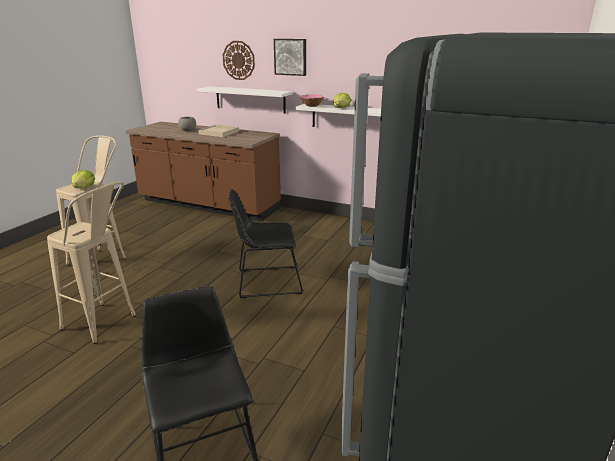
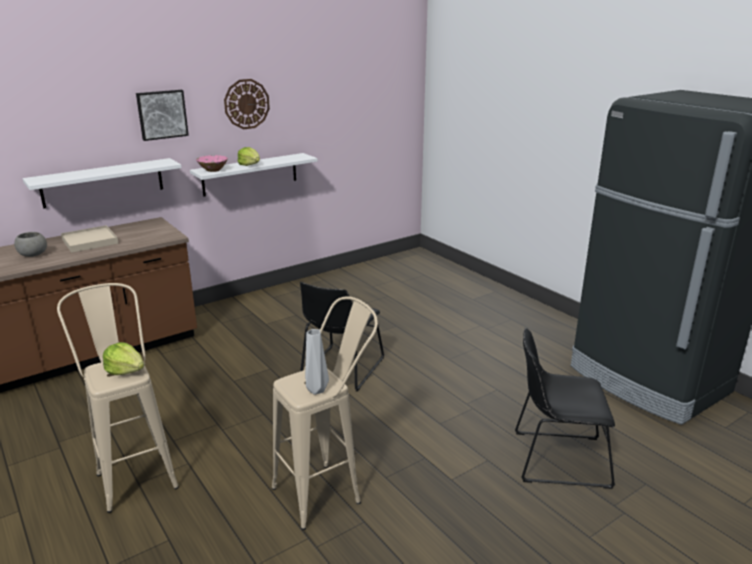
camera: 60 degrees left, 0 degrees up
(71, 235) = (316, 389): none -> grey vase
(238, 60) = (76, 130): wall clock -> wall clock (246, 104)

